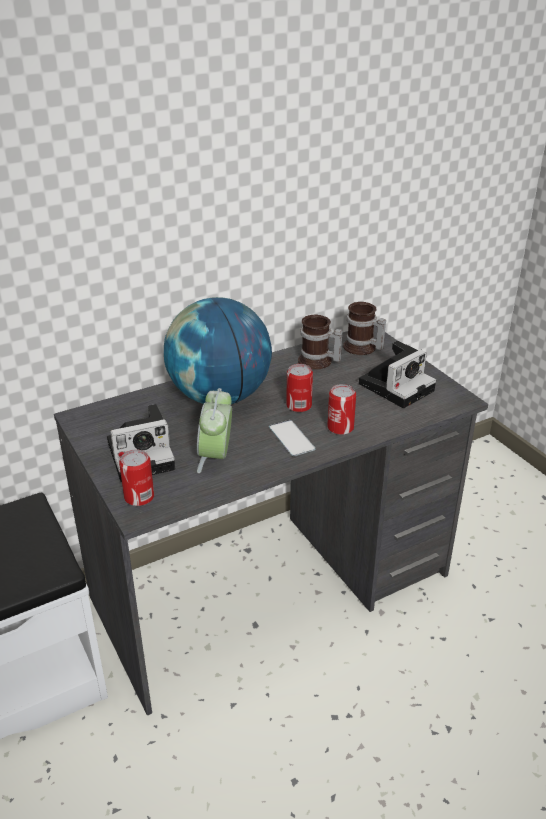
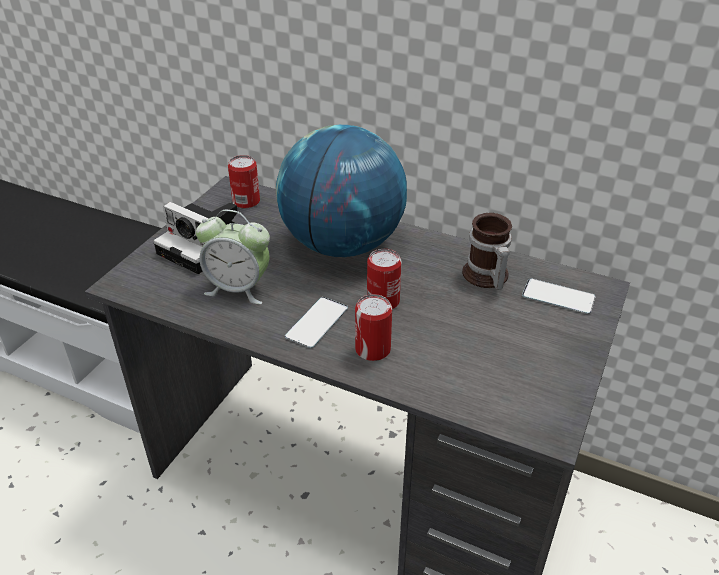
camera: 55 degrees right, 5 degrees up
(139, 497) = (142, 274): can -> can (246, 201)
(216, 457) = (238, 288): alarm clock -> alarm clock turned 135 degrees counterclockwise
(362, 348) = (558, 296): mug -> phone
(397, 386) = (512, 359): camera -> none

